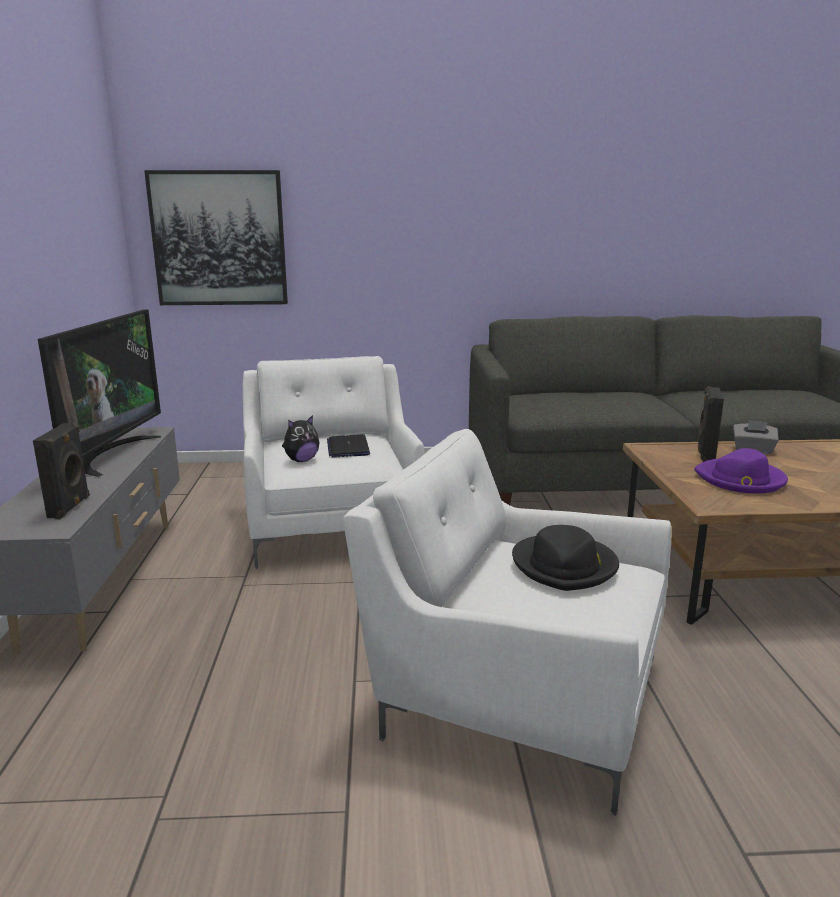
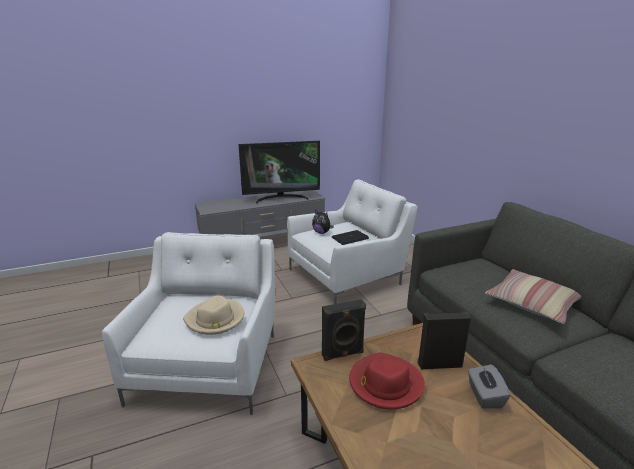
camera: 70 degrees right, 5 degrees up
(70, 507) = (225, 207): black speaker -> black speaker (343, 354)
(219, 239) = (410, 109): picture -> none
(565, 566) = (215, 319): black hat -> beige hat
(619, 397) = (532, 303): none -> pillow
(740, 479) = (385, 384): purple hat -> red hat

